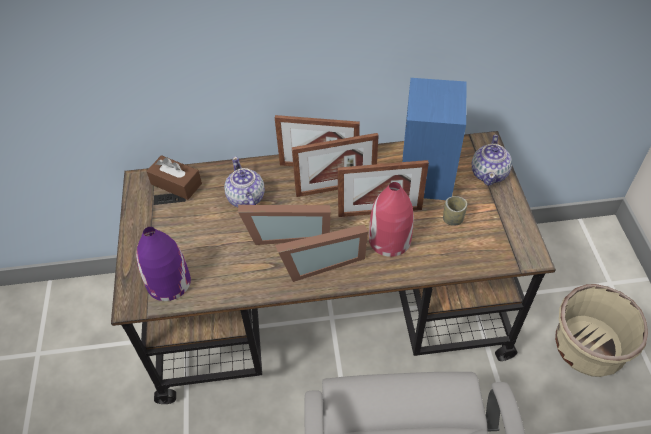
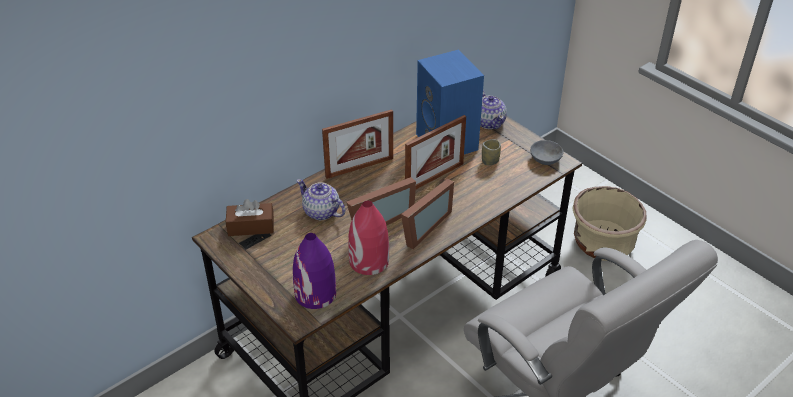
camera: 35 degrees left, 10 degrees down
(336, 188) = (387, 176): picture frame -> none
(389, 240) = (458, 192): red vase -> red vase (369, 261)
(515, 243) = (544, 158): none -> grey bowl

